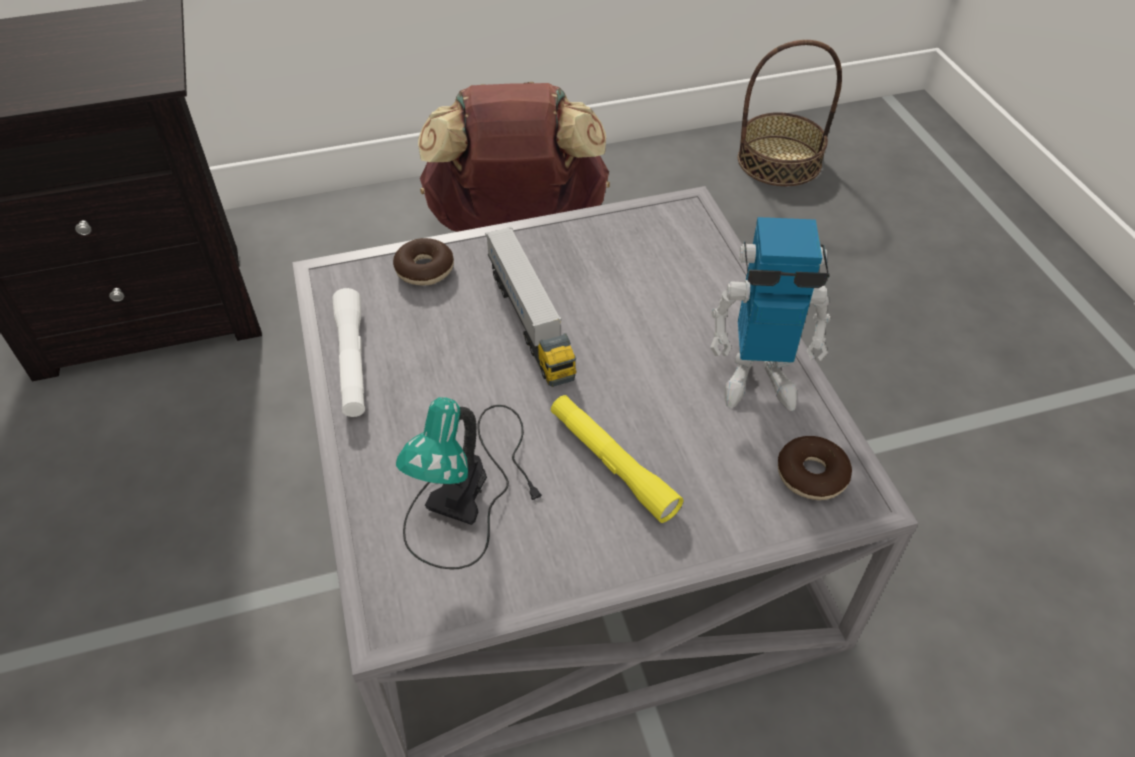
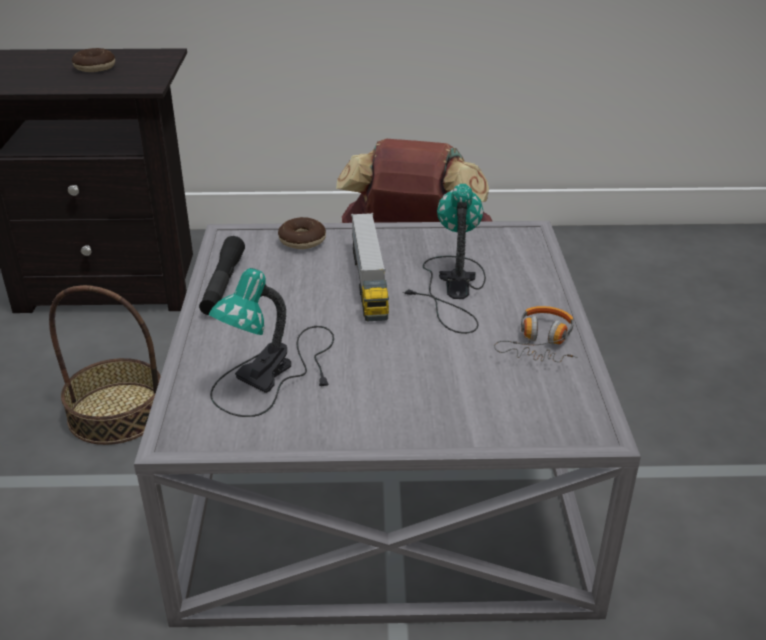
camera: 15 degrees right, 15 degrees down
(352, 360) = (223, 284): white flashlight -> black flashlight
(612, 464) = (394, 375): yellow flashlight -> none
(630, 315) = (451, 289): none -> table lamp
(758, 380) = (540, 343): toy robot -> headphones
(779, 161) = (659, 256): basket -> basket (117, 413)
(811, 475) = (558, 409): donut -> donut (95, 67)

